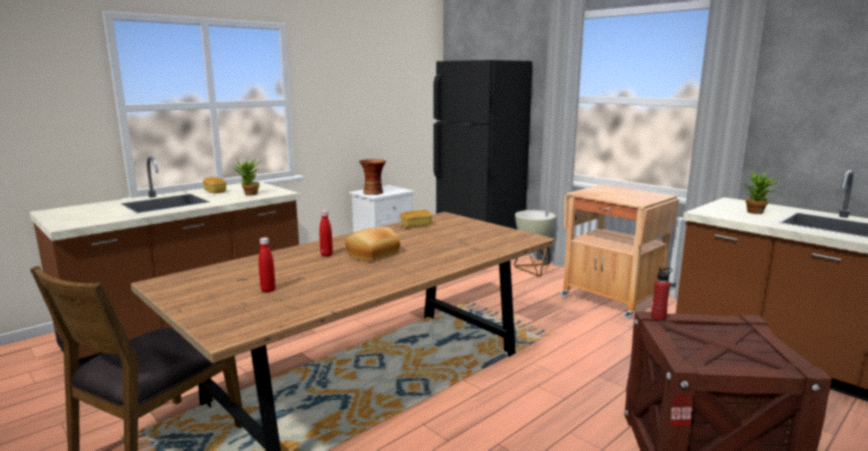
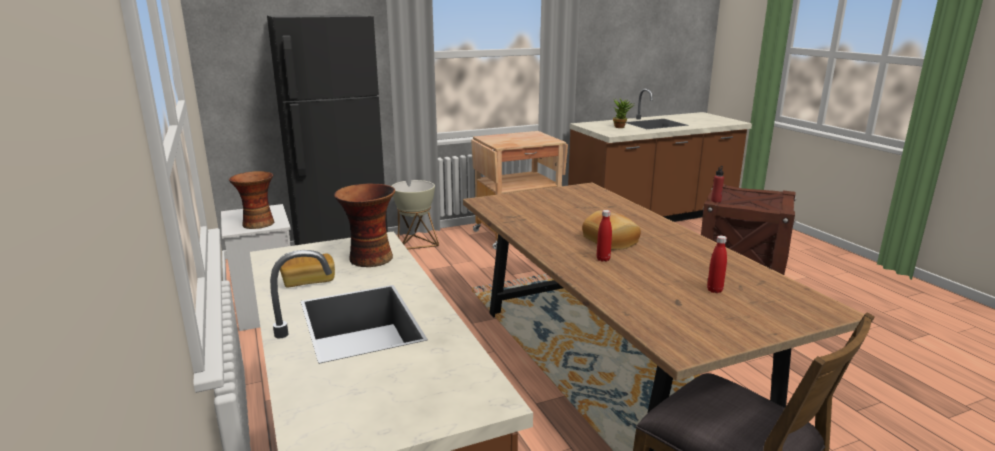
camera: 70 degrees left, 5 degrees up
(249, 194) = (369, 259): potted plant -> vase
(416, 225) = (513, 215): bread -> none

